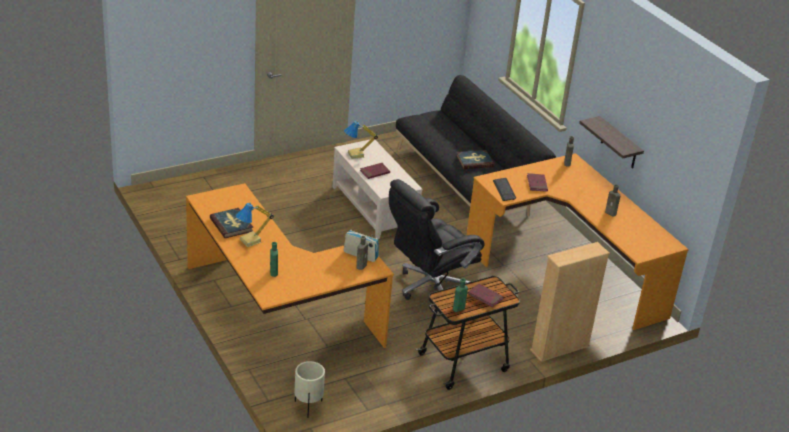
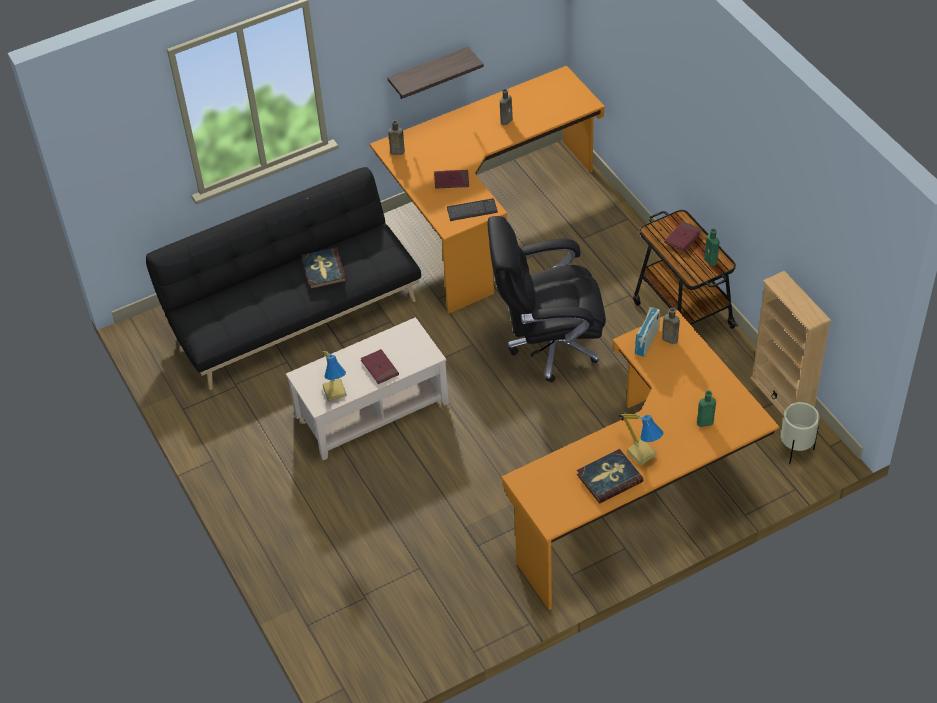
camera: 85 degrees left, 15 degrees up
(428, 288) = (548, 347): black office chair -> black office chair turned 120 degrees clockwise
(559, 348) = (638, 233): beige bookcase -> beige bookcase (781, 397)

